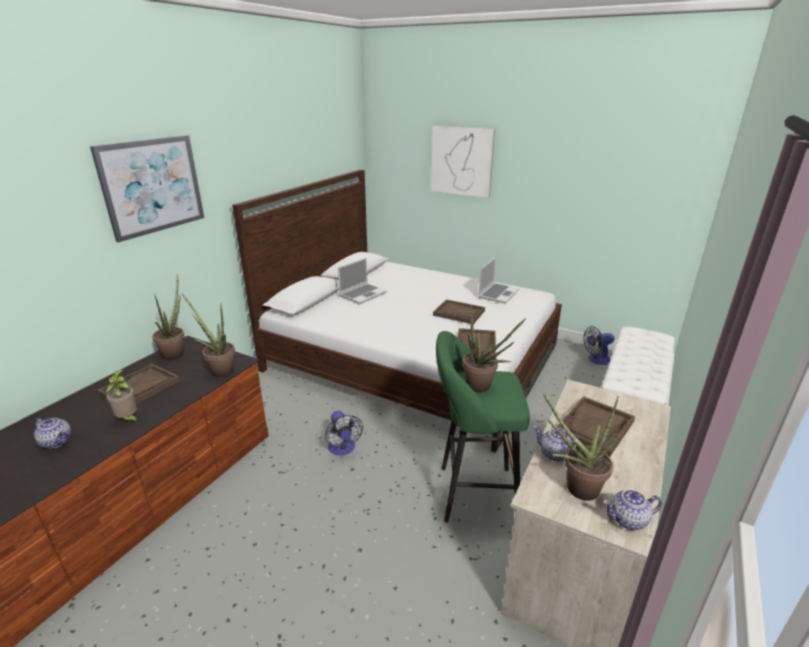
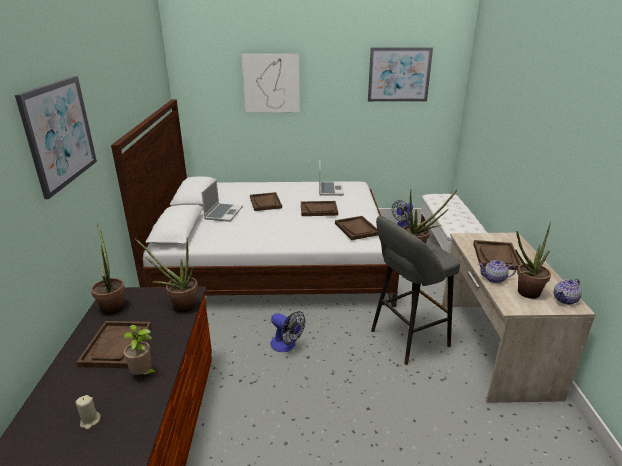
camera: 30 degrees left, 0 degrees up
(56, 441) = (90, 421): teapot -> beige candle
(413, 293) = (265, 203): none -> brown tray
(472, 494) = (406, 339): green stool -> grey stool
(619, 163) = (399, 74): none -> picture

